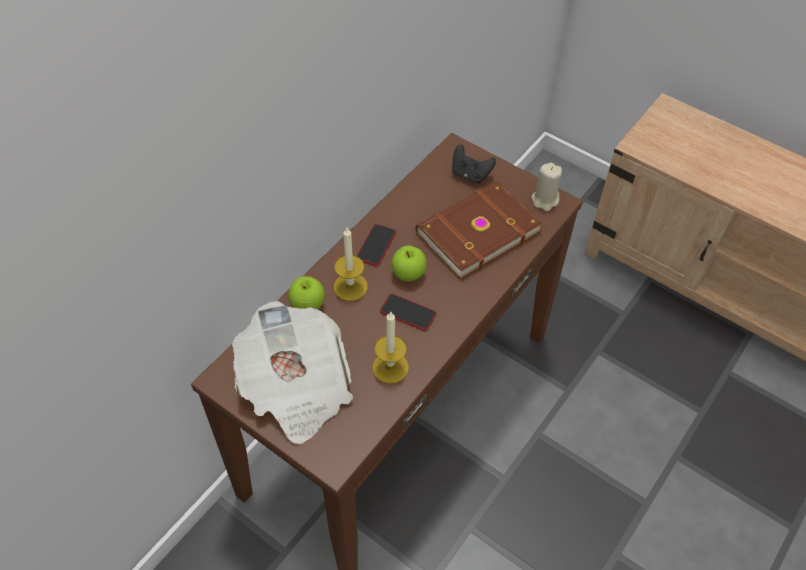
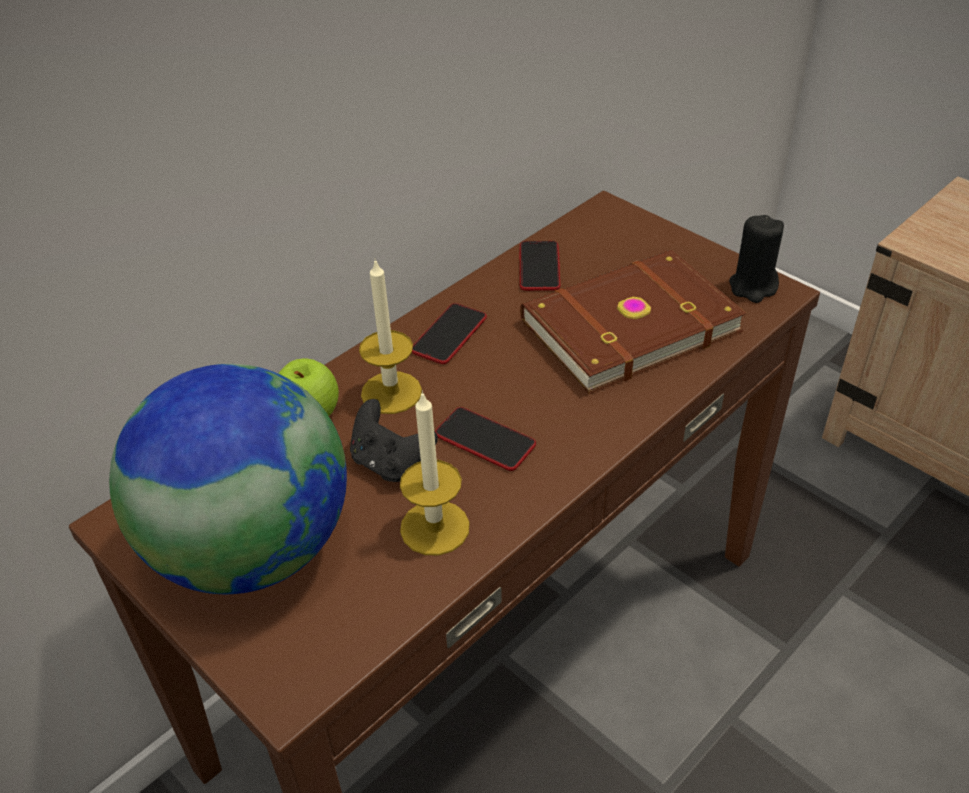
camera: 10 degrees right, 10 degrees down
(296, 388) = (252, 549): newspaper -> globe
(408, 274) = (497, 380): apple -> none
(420, 194) = (539, 267): none -> phone
(470, 174) = (627, 245): black game controller -> black game controller (391, 463)
(545, 200) = (753, 287): beige candle -> black candle

